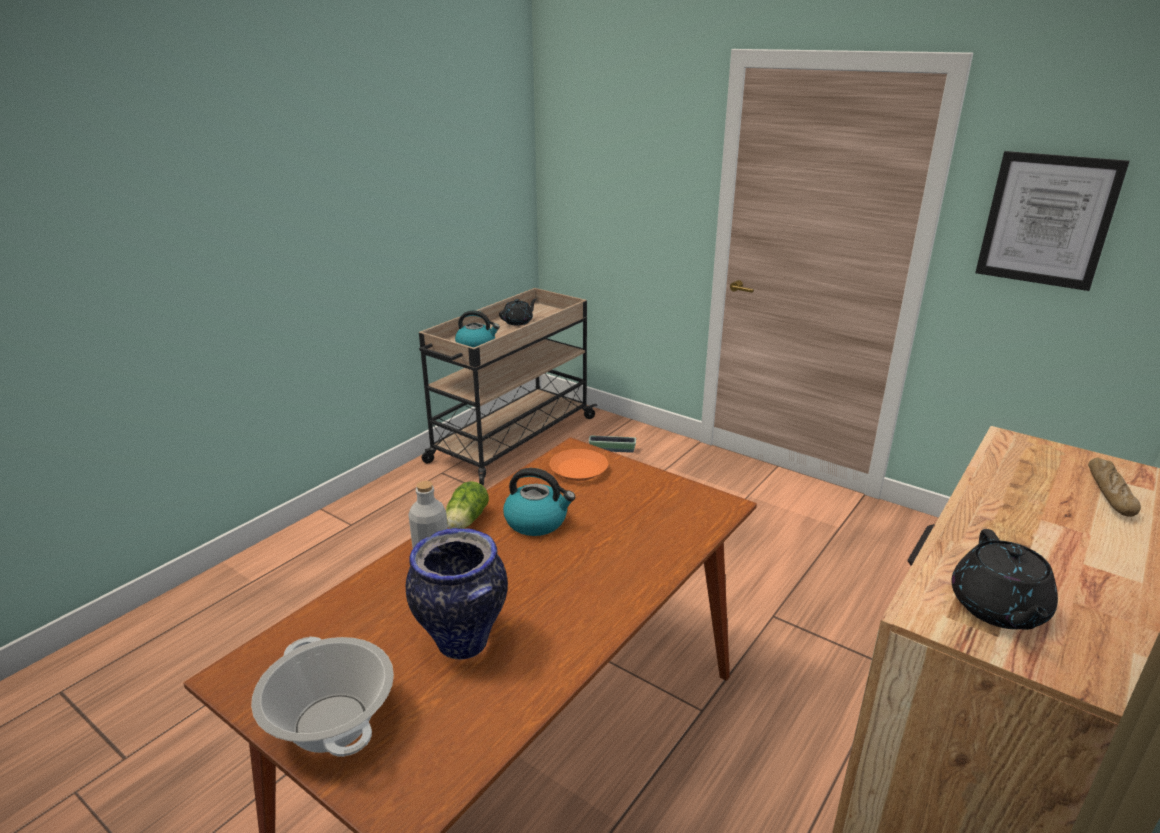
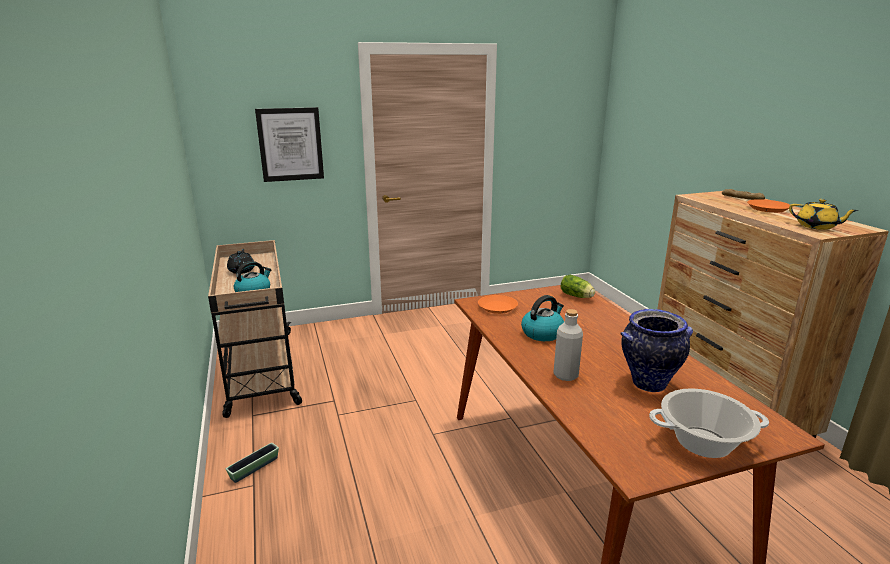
camera: 55 degrees left, 5 degrees down
(465, 522) = (520, 352): lettuce -> lettuce (577, 296)
(612, 449) = (336, 342): planter -> planter (254, 468)
(998, 609) = (816, 226): black teapot -> yellow teapot
(1047, 220) = (540, 125): picture -> picture (290, 144)
(1063, 533) = (767, 209): none -> orange plate

